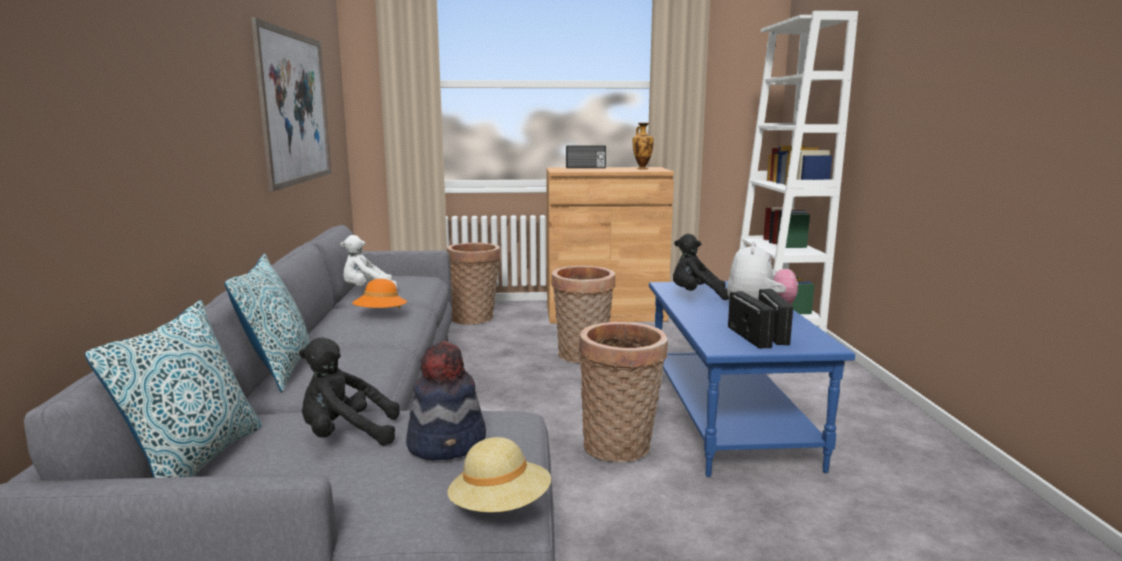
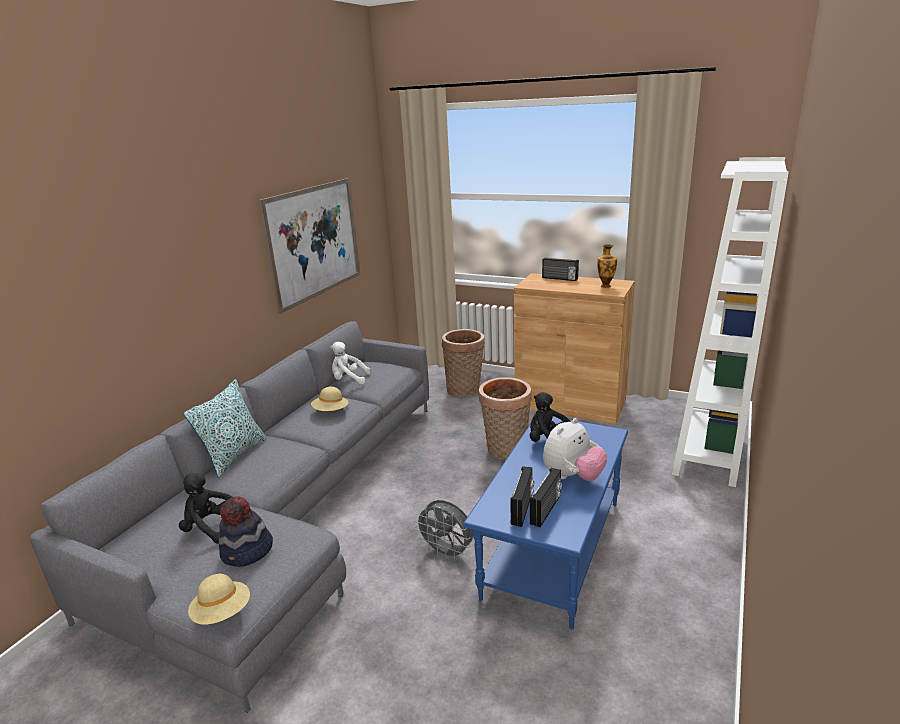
camera: 30 degrees right, 10 degrees up
(196, 461) = (142, 523): pillow -> none
(380, 315) = (331, 411): orange hat -> beige hat
(621, 448) = (447, 553): basket -> grey fan

